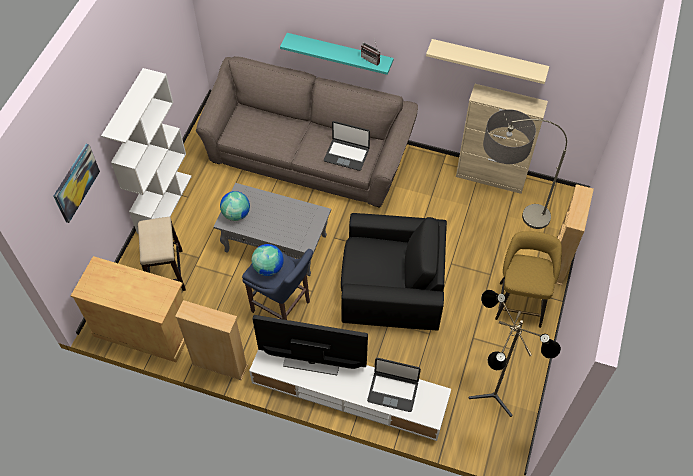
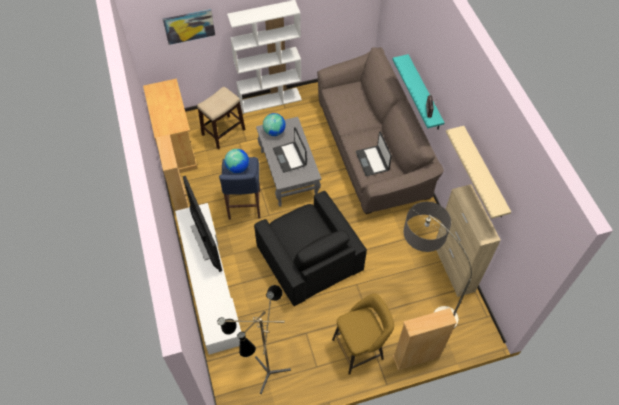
camera: 55 degrees right, 0 degrees up
(393, 391) = (215, 300): laptop -> laptop (290, 157)

